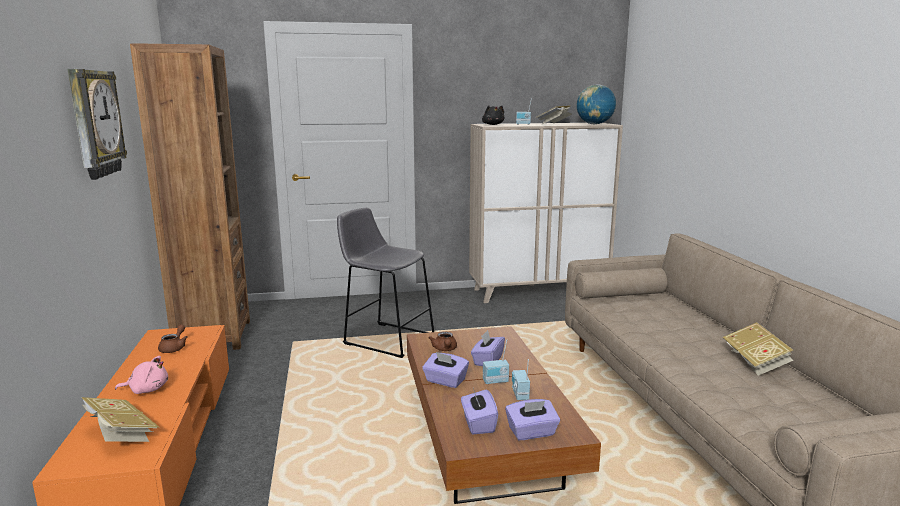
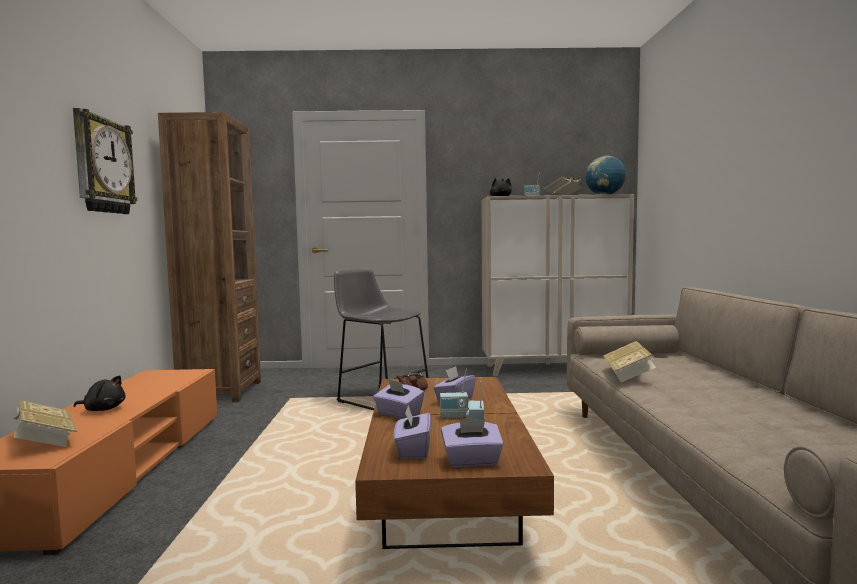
camera: 10 degrees right, 10 degrees down
(147, 389) = (103, 409): pink plush toy -> black plush toy
(174, 348) = (155, 382): brown teapot -> none
(755, 362) = (777, 407): book -> book (628, 375)

